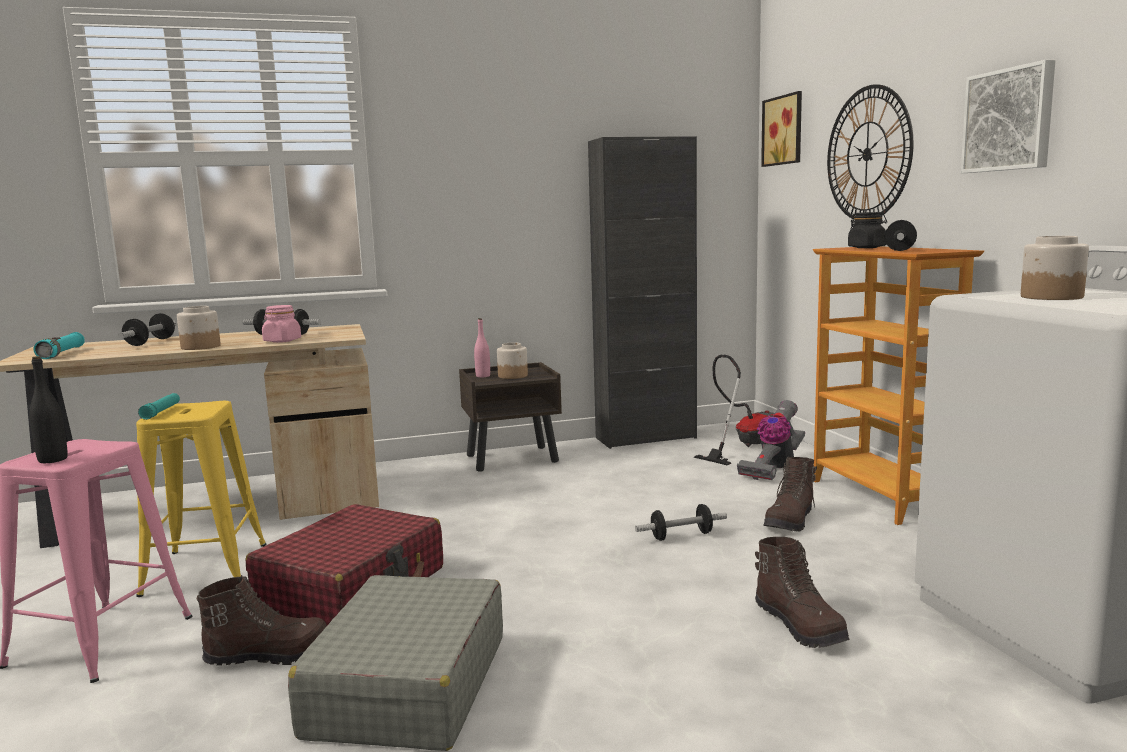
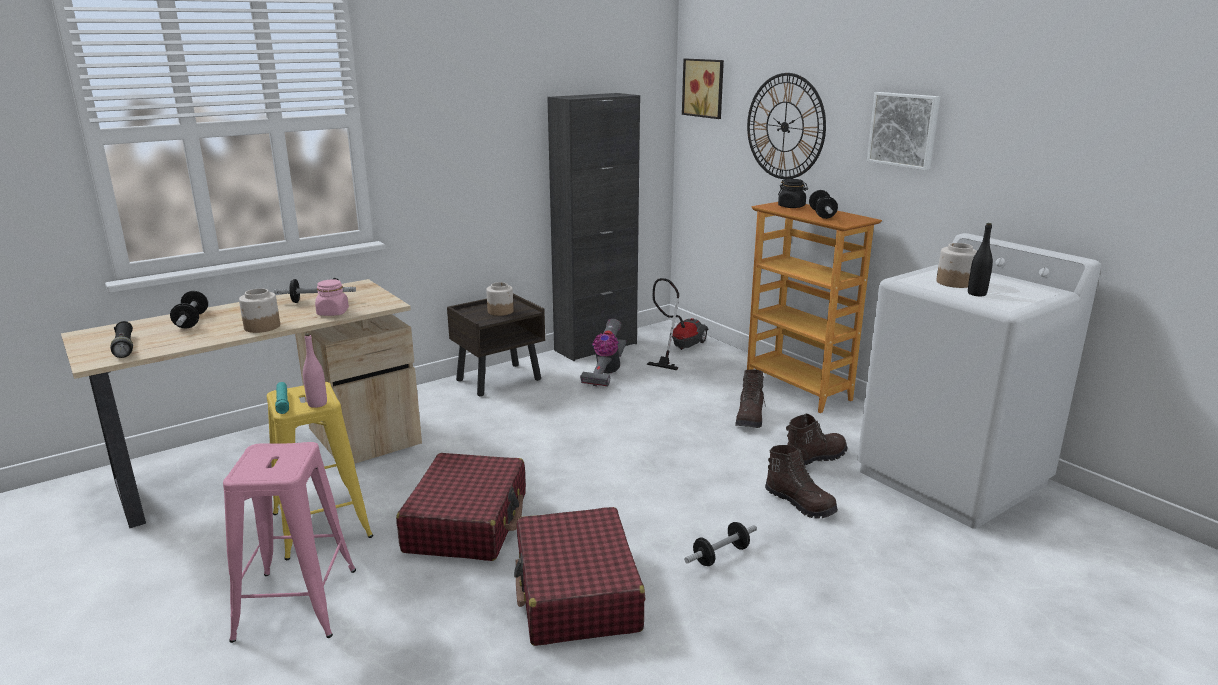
camera: 20 degrees left, 10 degrees up
(53, 460) = (270, 471): black bottle -> black bottle (976, 294)
(62, 354) = (124, 347): turquoise flashlight -> black flashlight
(270, 655) = (453, 589): brown boot -> brown boot (814, 457)
(407, 686) = (577, 593): grey suitcase -> red suitcase
(483, 376) = (473, 313): pink bottle -> pink bottle (317, 404)
(681, 536) = (682, 441): dumbbell -> dumbbell (720, 555)
(774, 468) = (712, 369): vacuum cleaner -> vacuum cleaner (605, 373)

